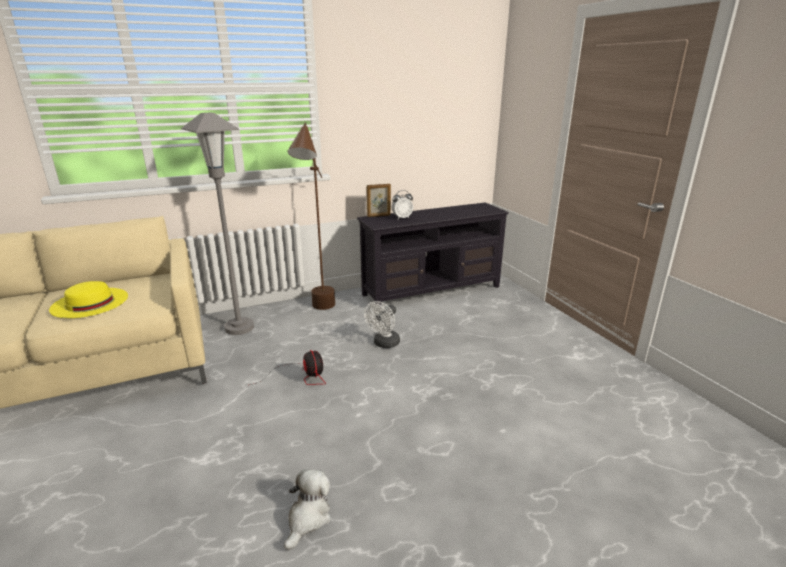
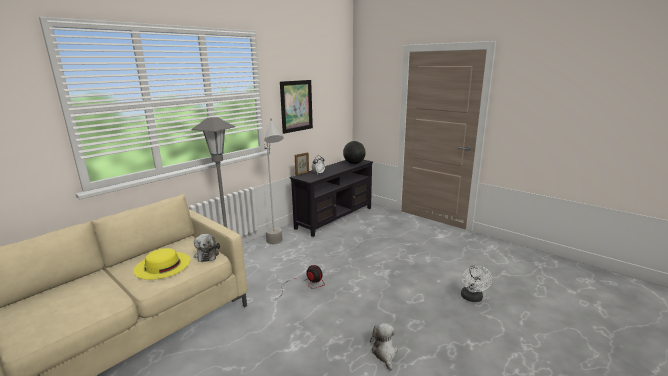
camera: 25 degrees left, 5 degrees down
(150, 301) = (207, 254): none -> plush toy
(320, 313) = (277, 246): brown floor lamp -> grey floor lamp
(384, 110) = (296, 106): none -> picture
(384, 344) = (336, 254): white fan -> white fan (472, 298)
(473, 211) = (354, 163): none -> globe

